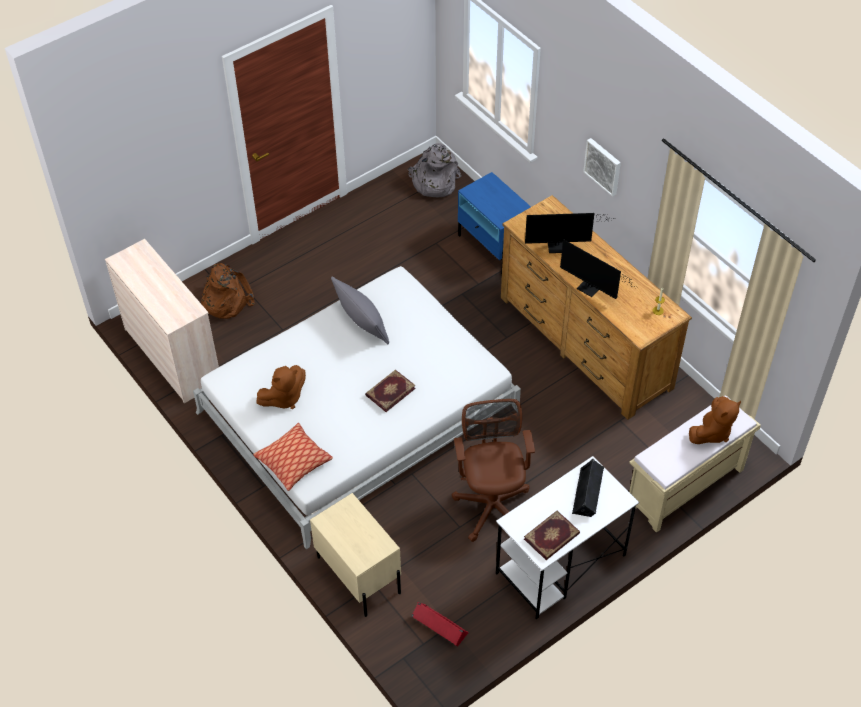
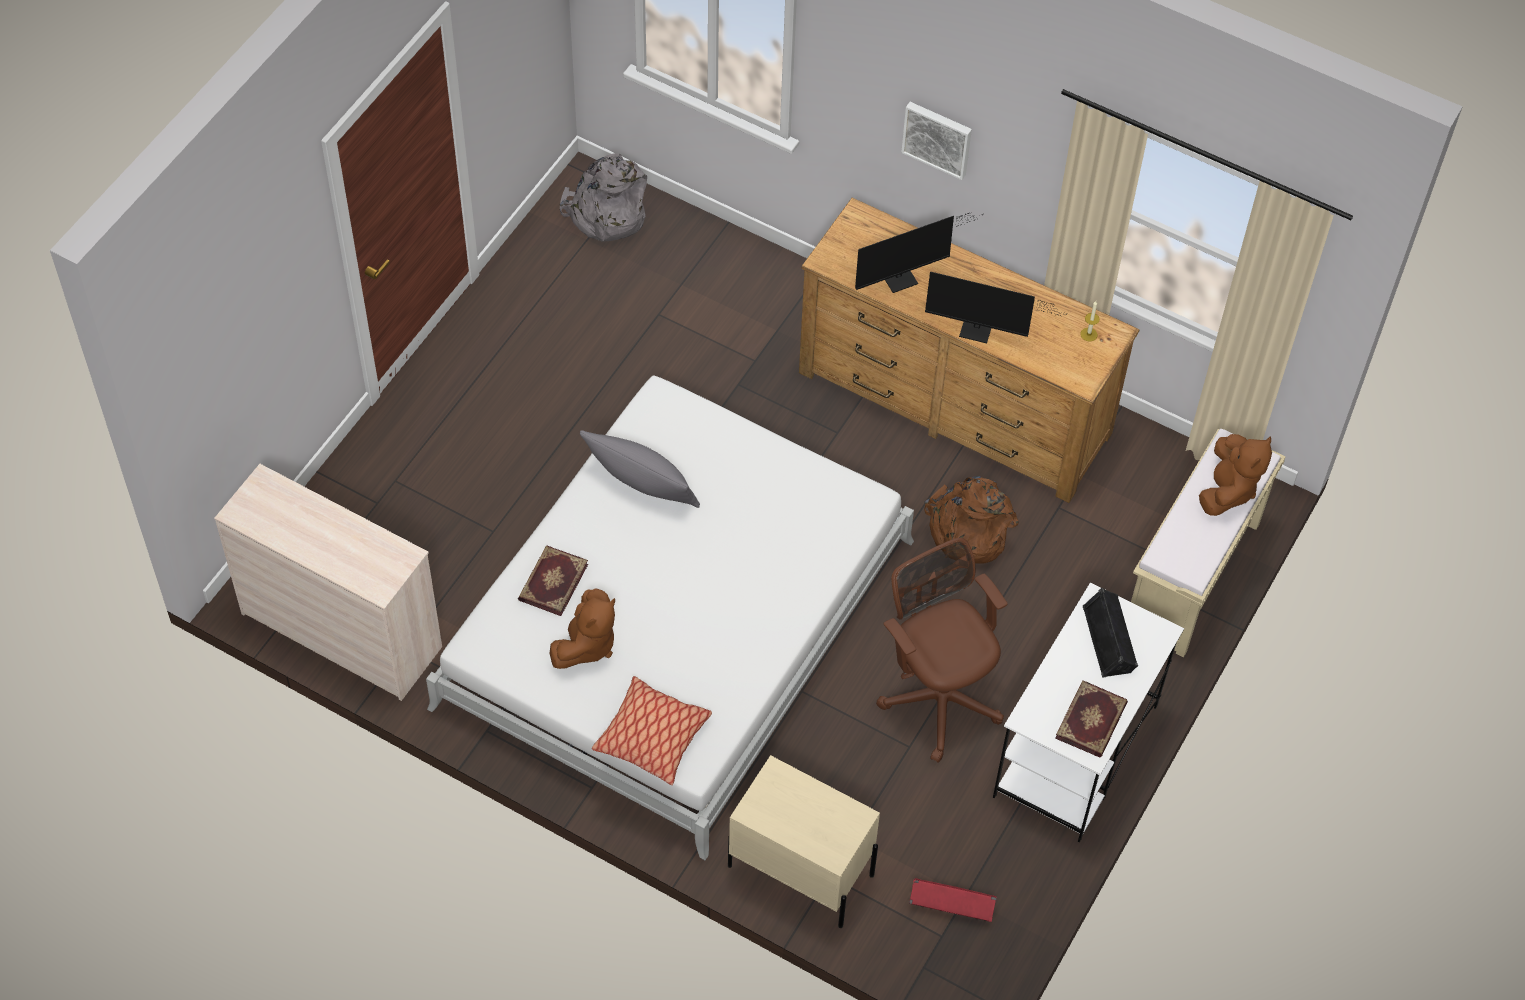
camera: 25 degrees left, 5 degrees up
(225, 300) = (377, 512): brown backpack -> brown backpack (967, 530)
(390, 391) = (739, 580): book -> book (552, 582)
(494, 248) = (750, 295): blue nightstand -> none

